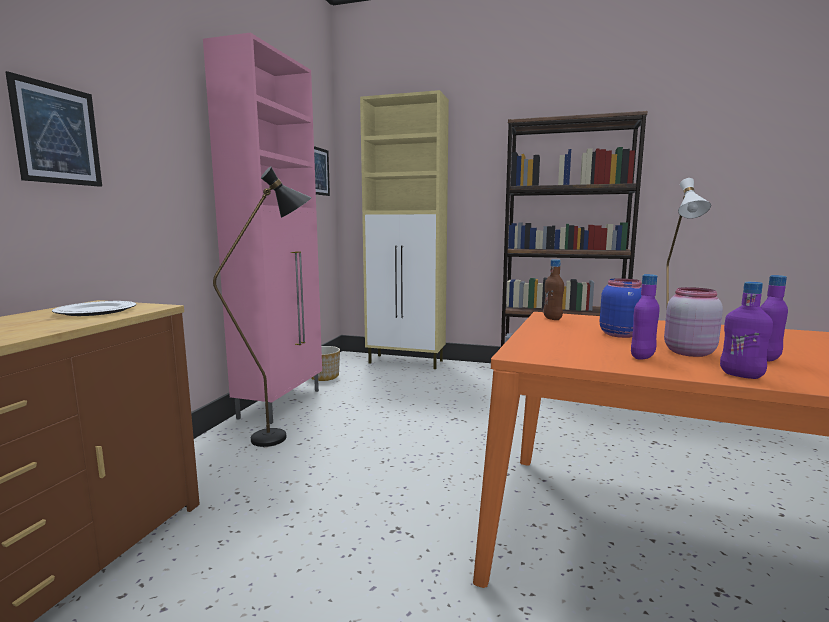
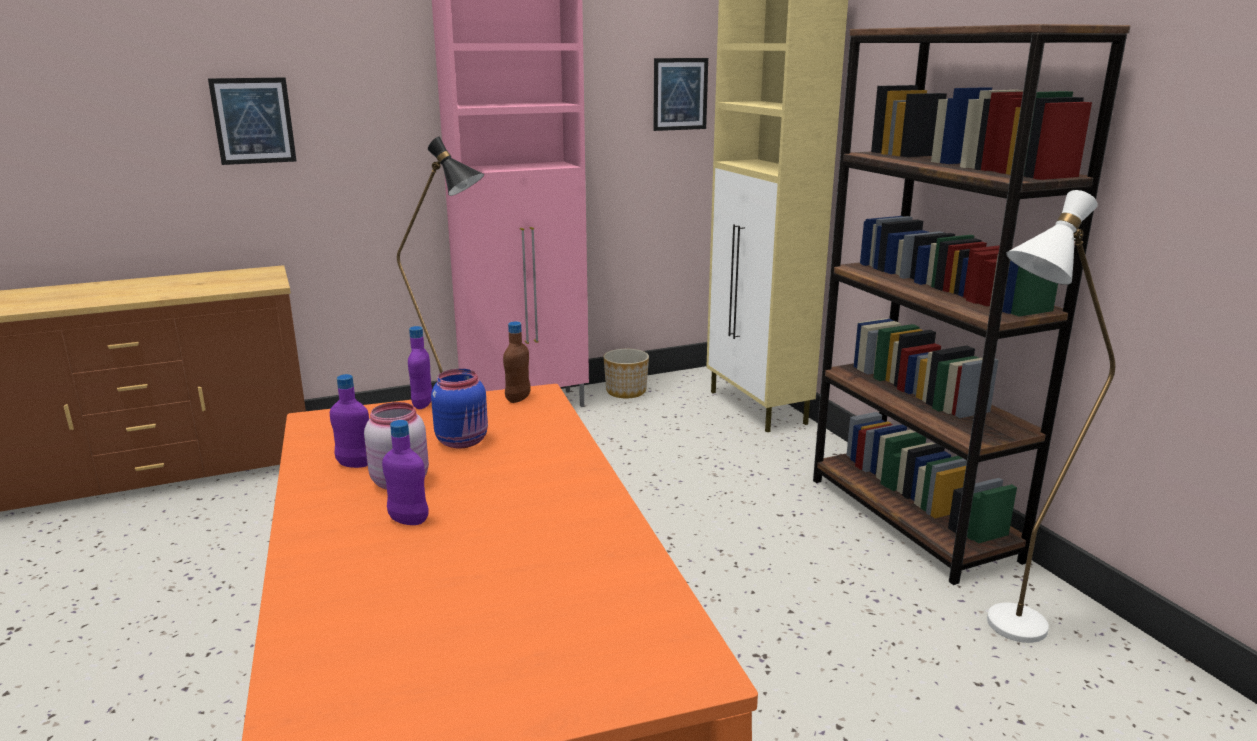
camera: 50 degrees right, 10 degrees up
(97, 311) = (236, 281): plate -> none
(741, 375) = (315, 512): purple bottle -> purple bottle (422, 404)

